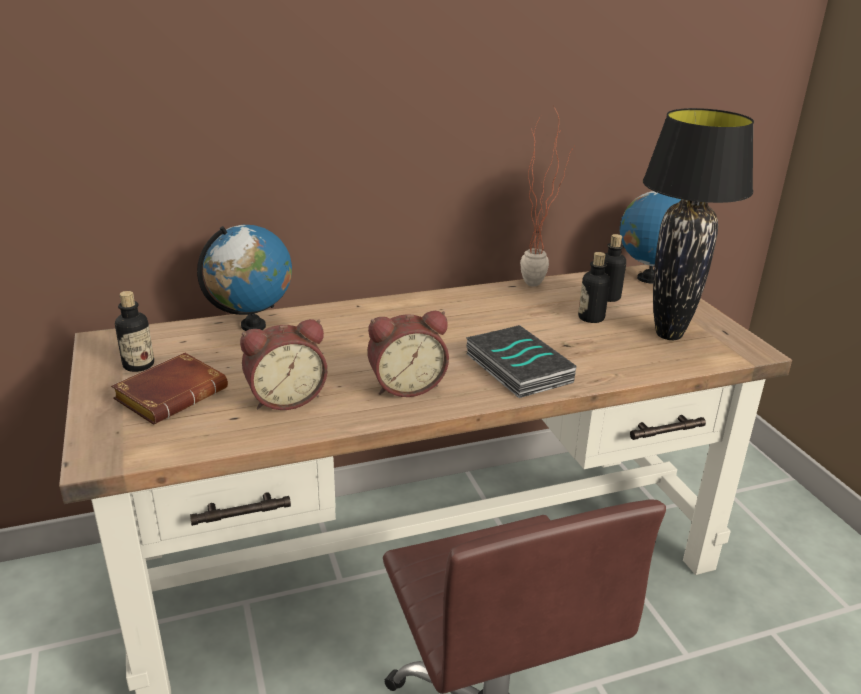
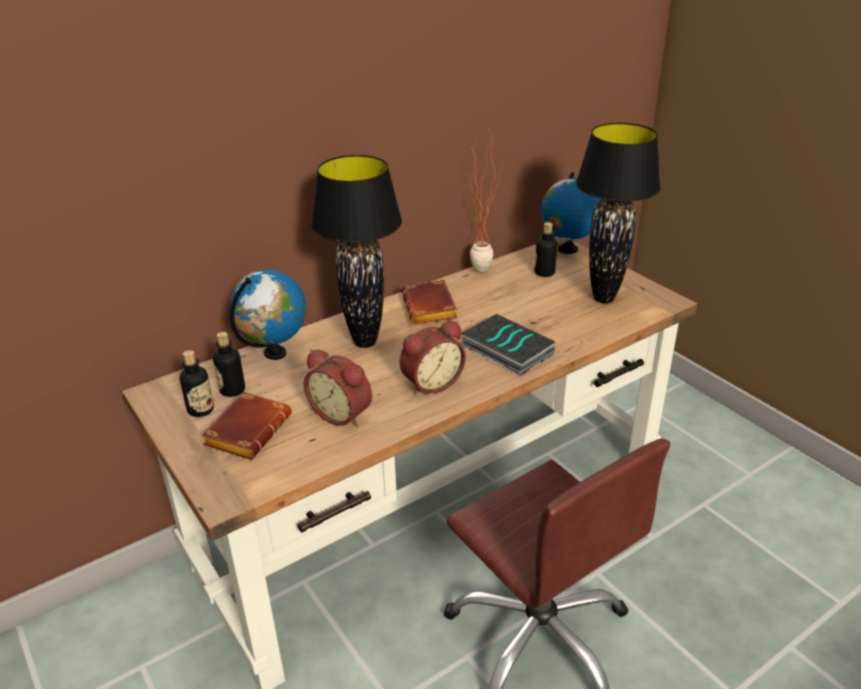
camera: 15 degrees left, 5 degrees up
(285, 398) = (342, 413): alarm clock -> alarm clock turned 75 degrees clockwise
(357, 332) = (365, 343): none -> black table lamp
(452, 312) = (431, 309): none -> brown book
(591, 318) = (540, 294): bottle -> bottle (232, 390)

